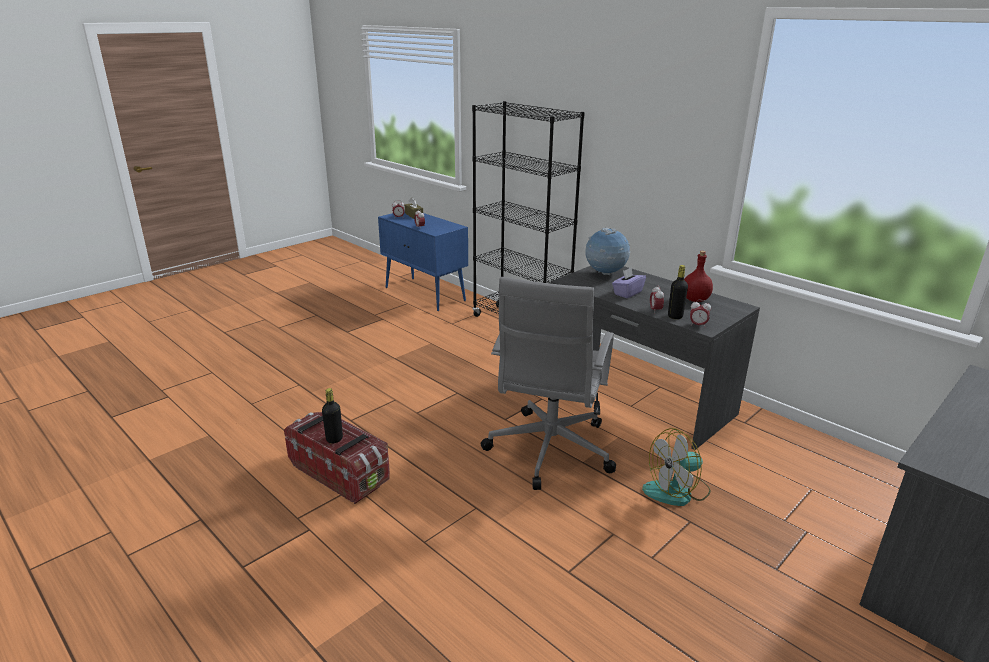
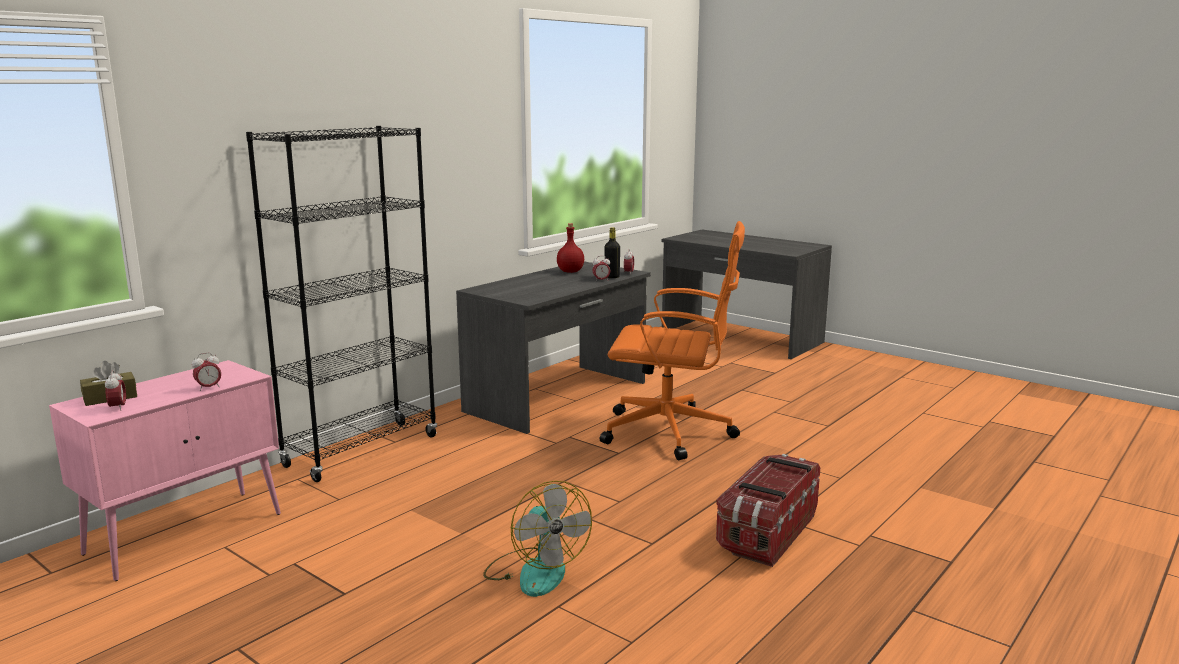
camera: 95 degrees left, 10 degrees down
(334, 439) = (780, 479): black bottle -> none
(425, 294) = (187, 533): blue cabinet -> pink cabinet
(548, 451) = (671, 432): grey office chair -> orange office chair
(605, 274) = (504, 290): globe -> none
(627, 293) = (559, 286): purple tissue box -> none
(677, 491) = (706, 391): fan -> fan (535, 571)

